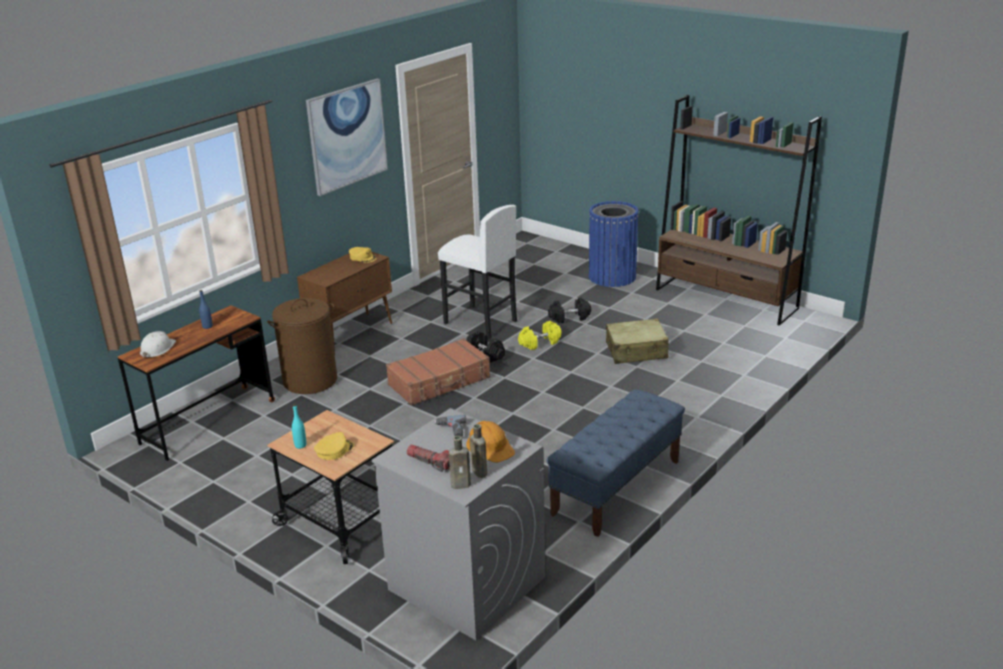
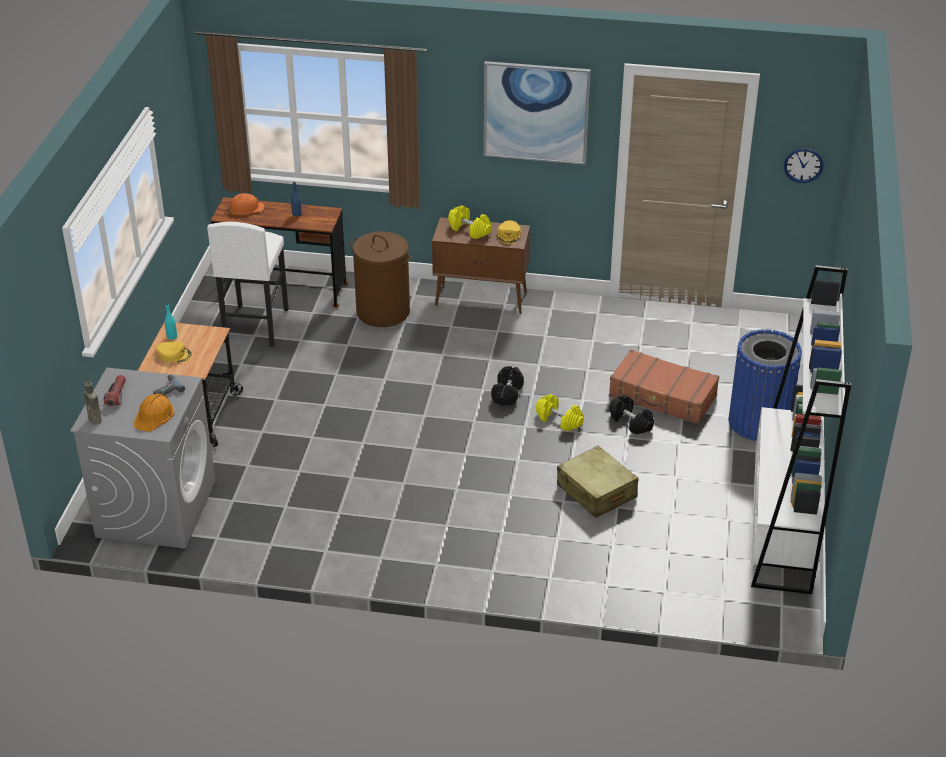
camera: 60 degrees right, 10 degrees up
(157, 349) = (246, 208): white hard hat -> orange hard hat
(333, 270) = (469, 230): none -> yellow dumbbell
(440, 381) = (436, 385): brown suitcase -> brown suitcase (662, 397)
(478, 471) = (116, 422): brown bottle -> none
(480, 322) = (569, 367): white stool -> white stool (255, 326)
(501, 109) = (803, 165): none -> wall clock
(616, 488) = (334, 551): blue bench -> none
(726, 299) = (782, 527): brown bookcase -> white bookcase

